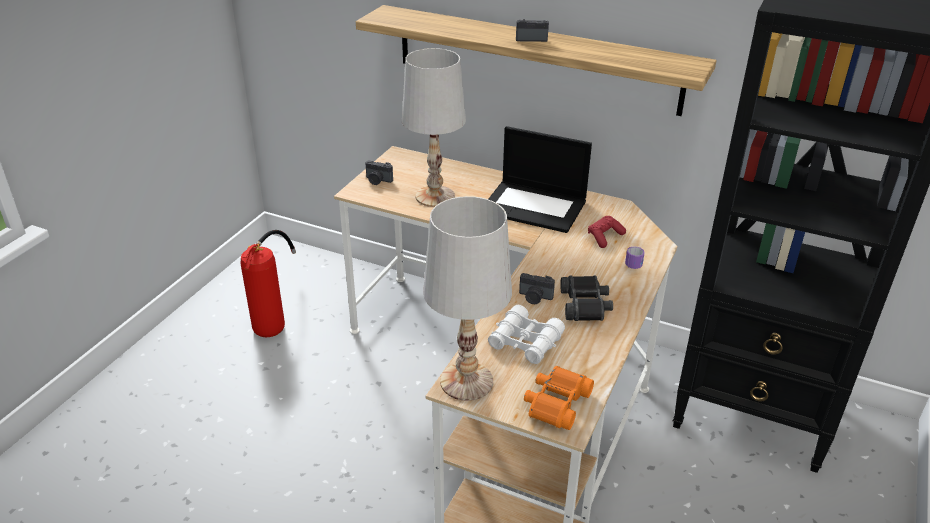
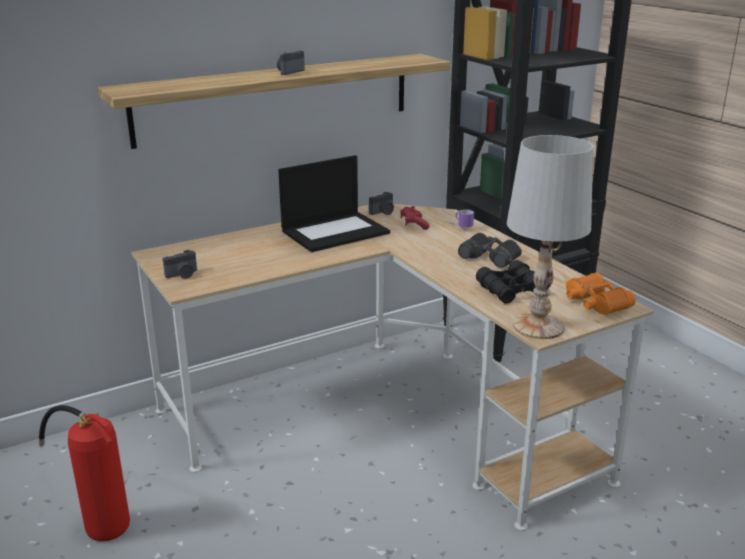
camera: 55 degrees left, 10 degrees down
(435, 196) = (255, 260): white table lamp -> none
(525, 342) = (511, 290): white binoculars -> black binoculars
(534, 298) = (459, 270): camera -> camera (383, 212)

